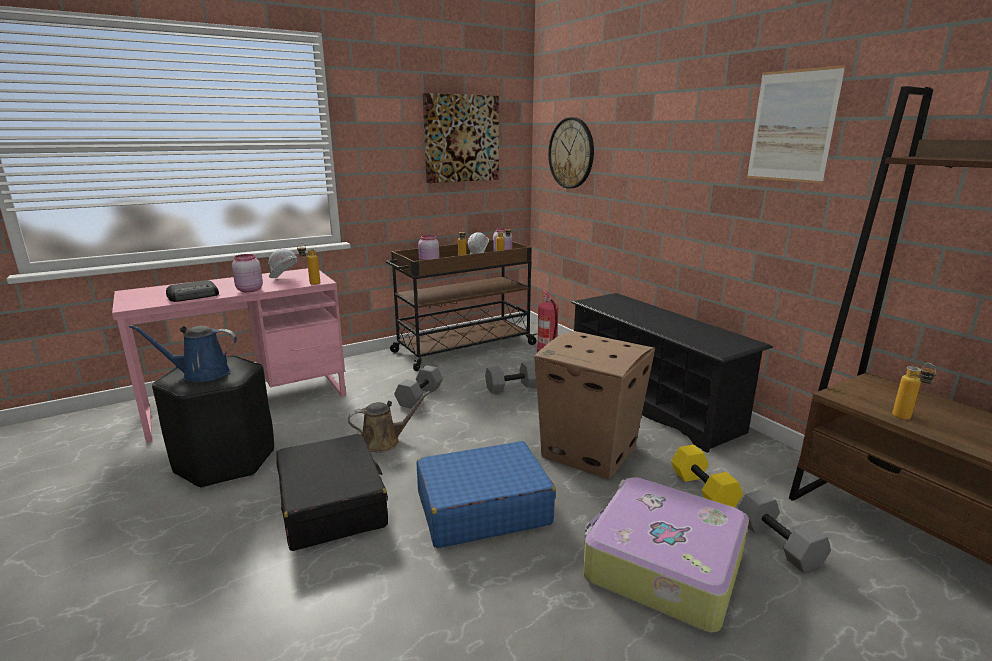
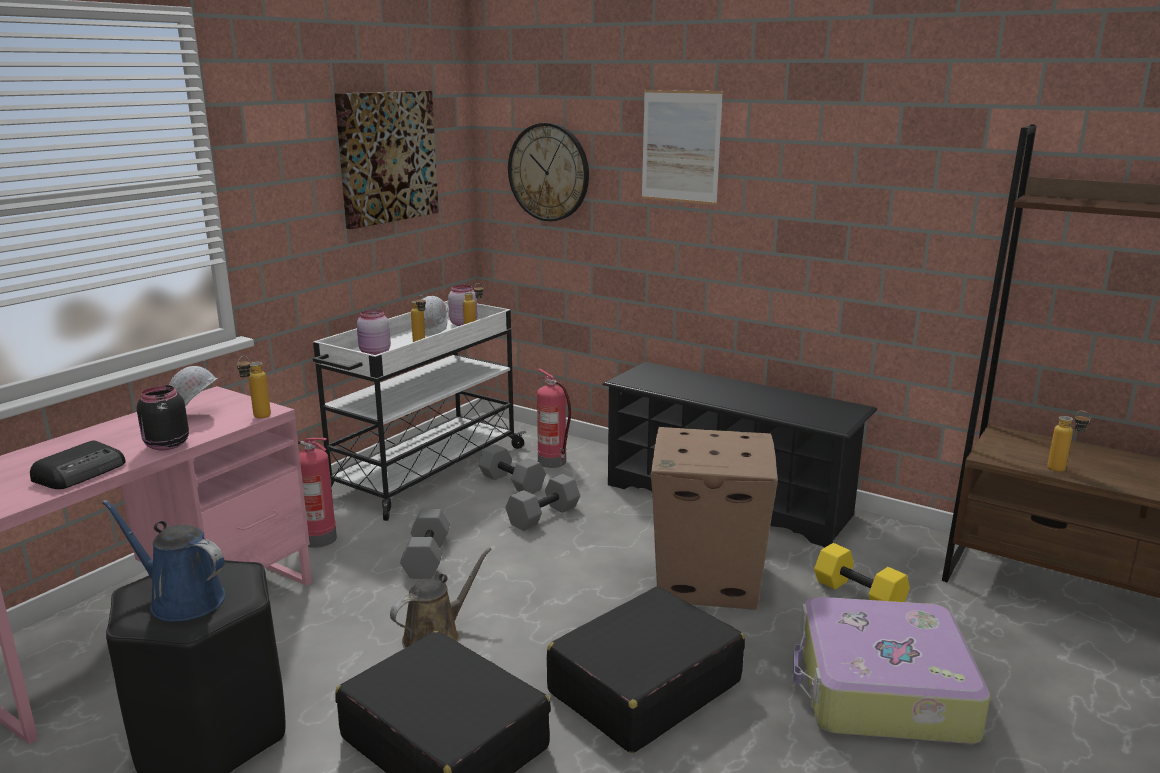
camera: 25 degrees left, 0 degrees up
(201, 374) = (181, 600): blue watering can -> blue watering can turned 60 degrees clockwise
(249, 290) = (166, 445): pink jar -> black jar
(370, 373) = (317, 538): none -> fire extinguisher
(462, 348) = (425, 472): brown cart -> white cart
(482, 508) = (644, 687): blue suitcase -> black suitcase
(780, 544) = (967, 632): grey dumbbell -> grey dumbbell (513, 482)
(792, 126) = (879, 154): picture -> picture (680, 147)

